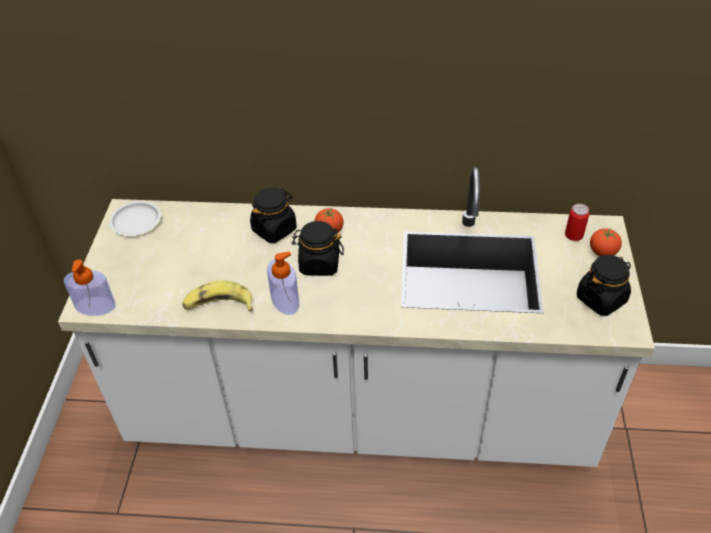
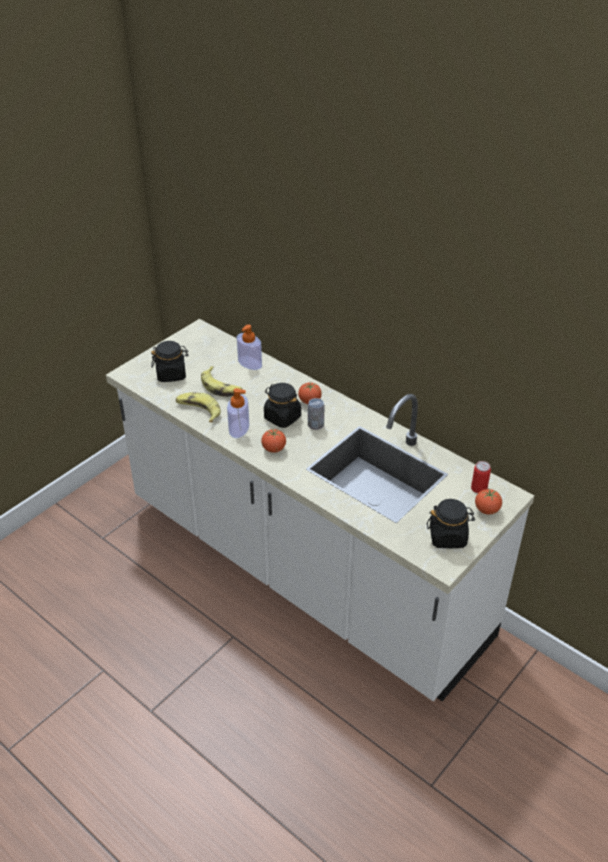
camera: 35 degrees right, 5 degrees down
(95, 306) = (132, 376): soap dispenser -> soap dispenser (250, 363)
(136, 221) = (200, 338): white plate -> none
(218, 264) = (221, 387): none -> banana
(274, 229) = (276, 383): black jar -> black jar (171, 374)
(346, 303) = (274, 449): none -> tomato
(361, 253) = (315, 425): none -> can

